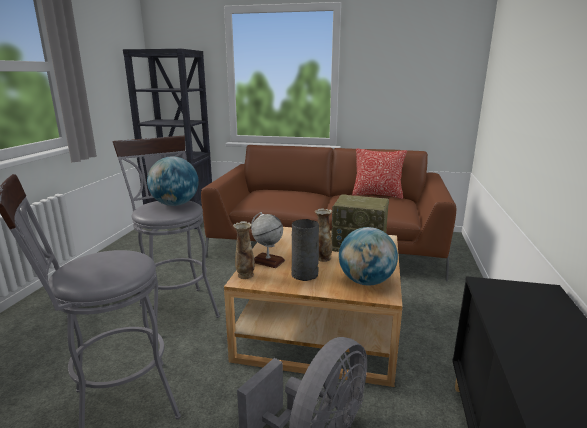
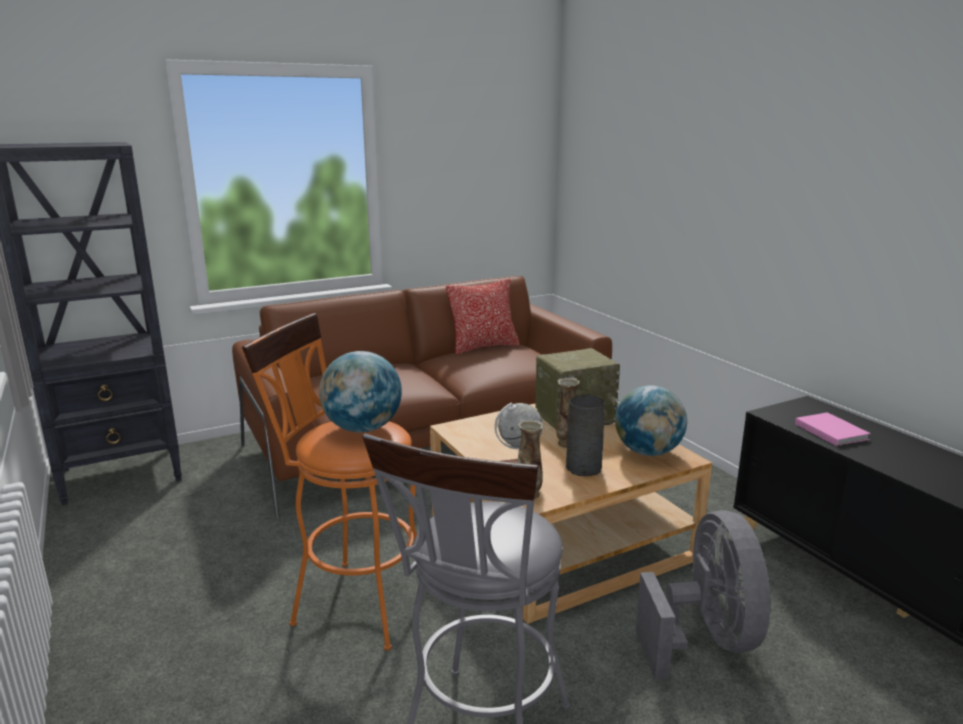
camera: 40 degrees left, 0 degrees up
(176, 307) = (353, 600): grey stool -> orange stool
(520, 317) = (830, 431): none -> pink book

